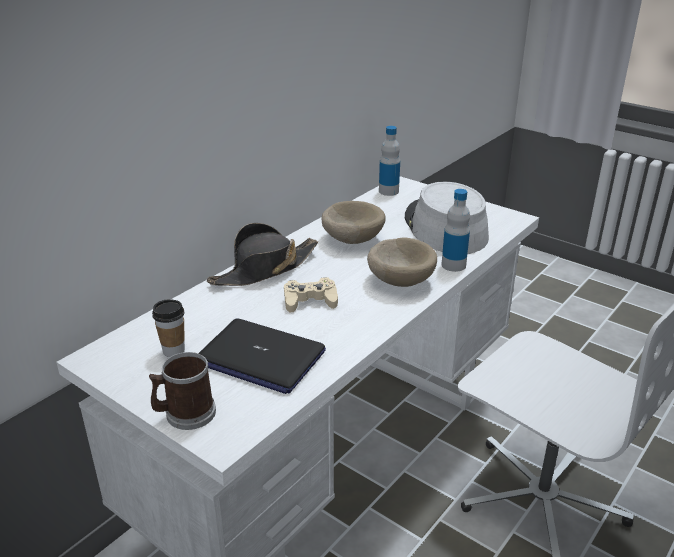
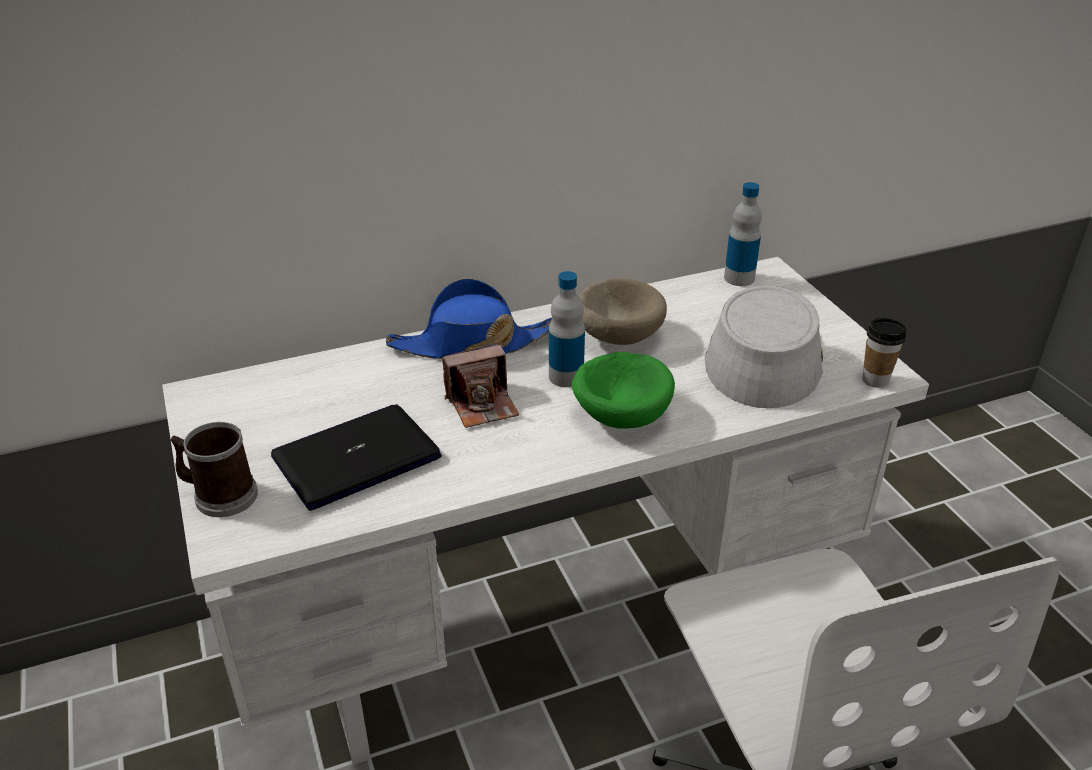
camera: 30 degrees right, 5 degrees up
(173, 351) = (278, 414): cup -> cup (875, 380)
(260, 357) = (356, 458): laptop -> laptop turned 90 degrees clockwise
(264, 269) = (471, 344): black hat -> blue hat
(310, 301) = (482, 404): beige game controller -> camera
(400, 279) = (622, 414): beige bowl -> green bowl
(453, 265) = (717, 417): bottle -> bottle (566, 377)

